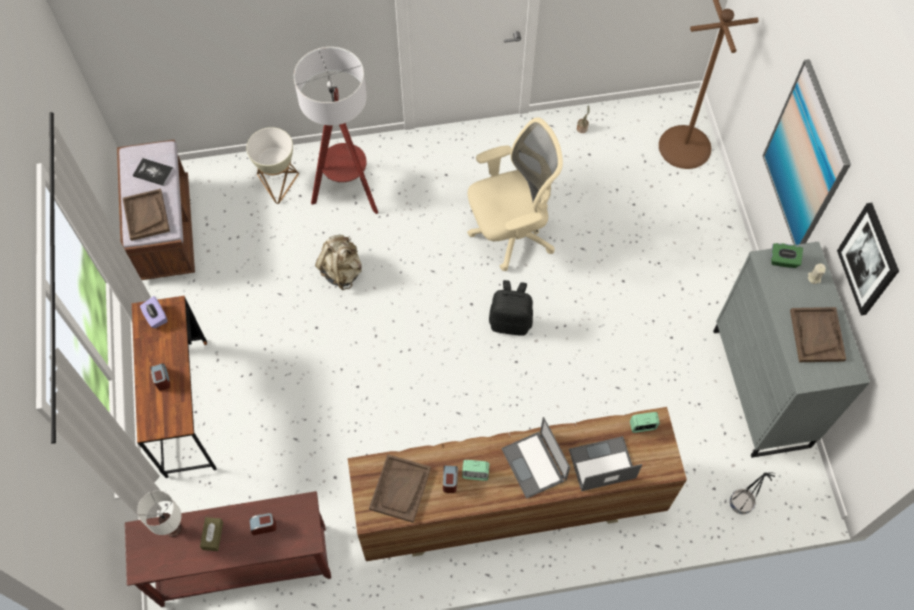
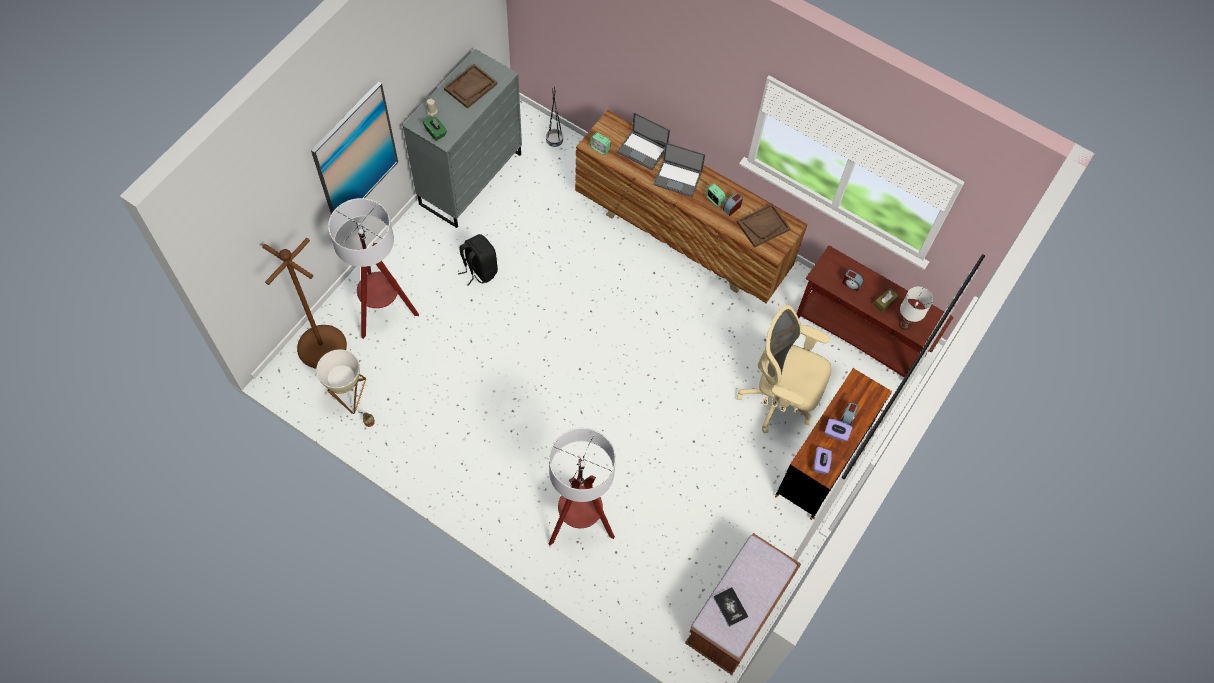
camera: 140 degrees left, 0 degrees up
(146, 215) = (763, 572): brown tray -> none
(162, 355) = (836, 433): none -> purple tissue box
(279, 183) = (621, 577): planter -> planter (348, 393)
(342, 271) = (640, 466): beige backpack -> none
(509, 236) = (507, 391): beige office chair -> beige office chair (782, 399)
(511, 321) = (567, 337): black backpack -> black backpack (479, 270)
(534, 465) = (678, 178): laptop -> laptop turned 90 degrees clockwise
(675, 210) = (384, 312): none -> floor lamp
(869, 259) = (424, 55): picture -> none

